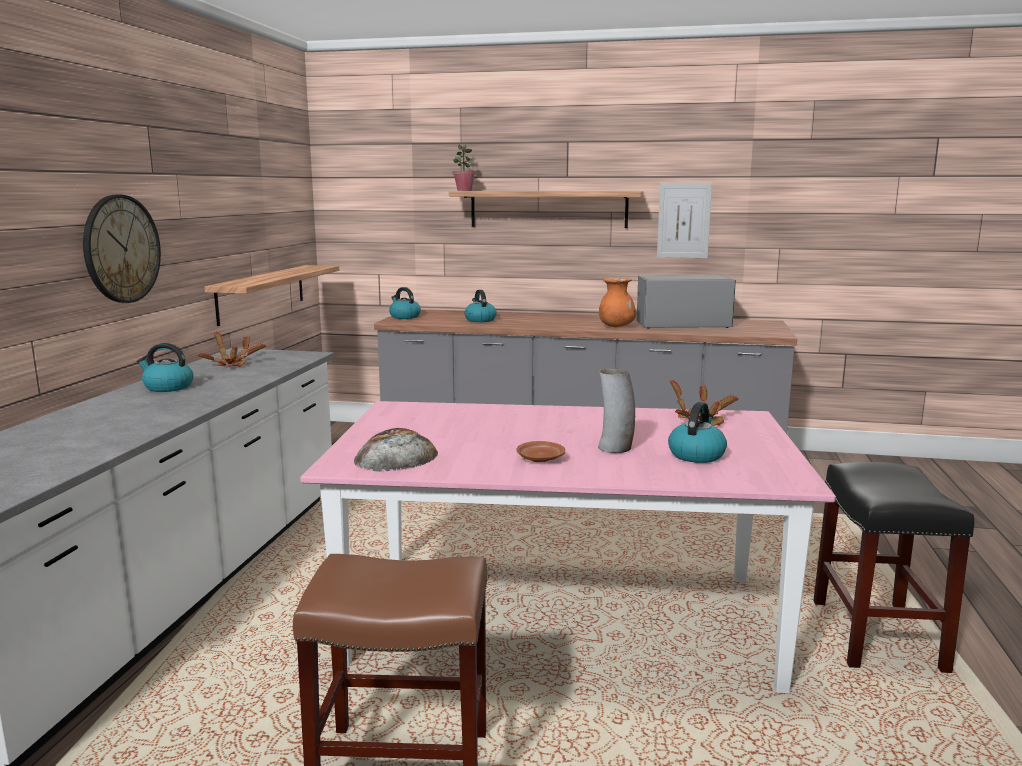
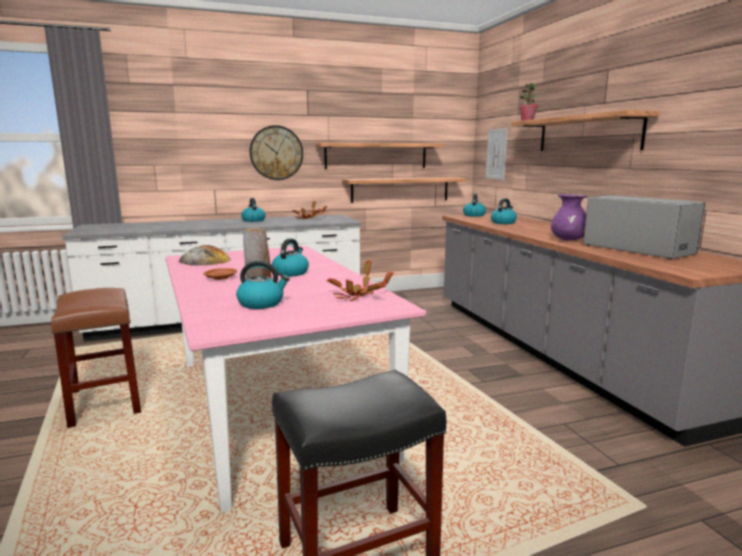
camera: 60 degrees right, 0 degrees up
(235, 241) = (376, 156): none -> shelf
(553, 427) = (291, 273): none -> kettle
(616, 326) = (569, 240): orange vase -> purple vase
(684, 220) = (694, 140): picture -> picture (496, 154)

